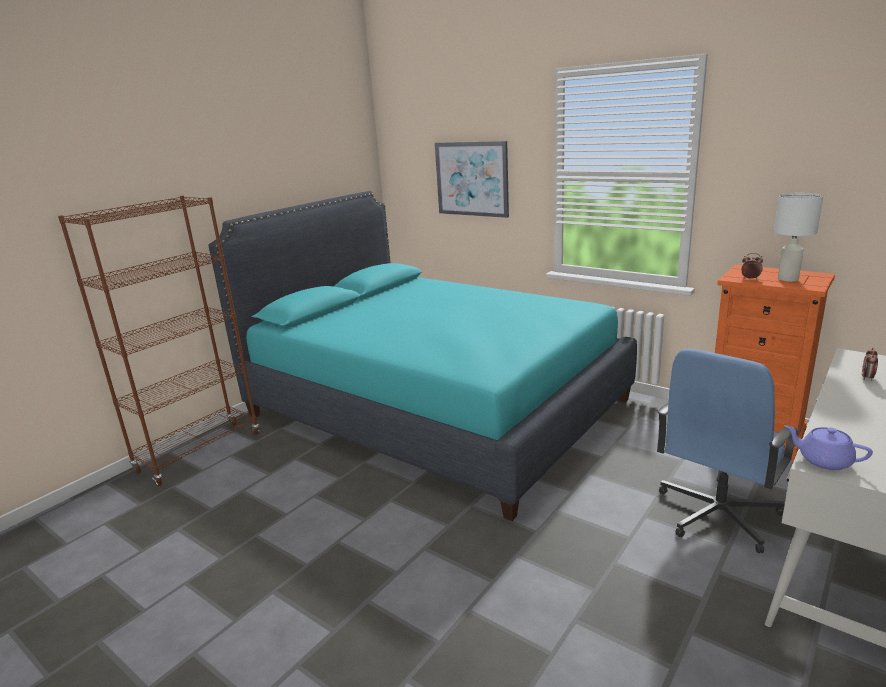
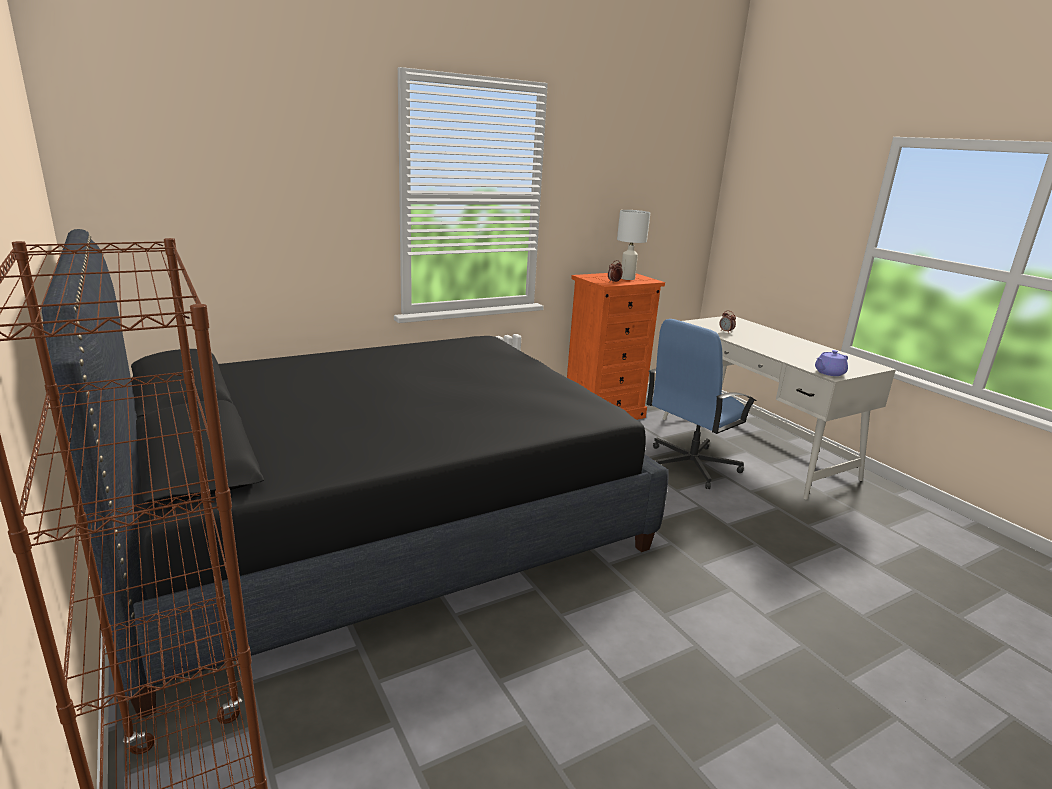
camera: 70 degrees left, 0 degrees up
(434, 407) = (379, 523): turquoise bed -> black bed
(472, 179) = (272, 204): picture -> none
(717, 514) = (690, 465): blue office chair -> blue office chair turned 75 degrees clockwise

